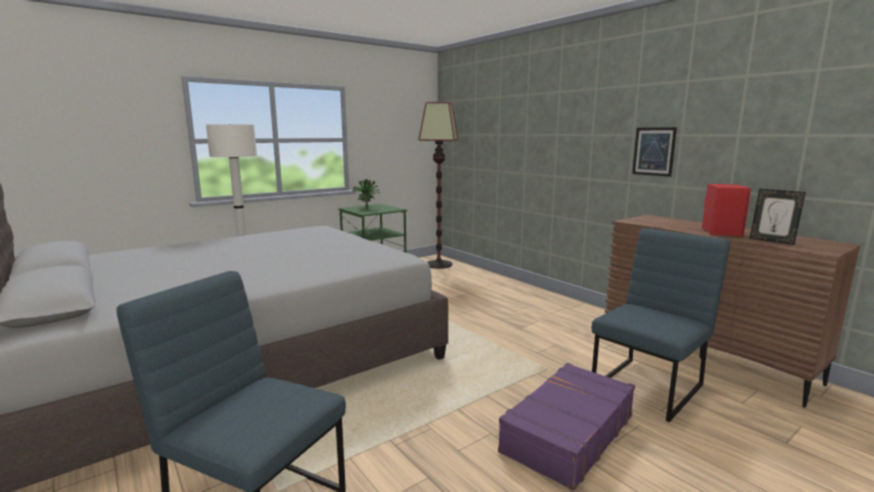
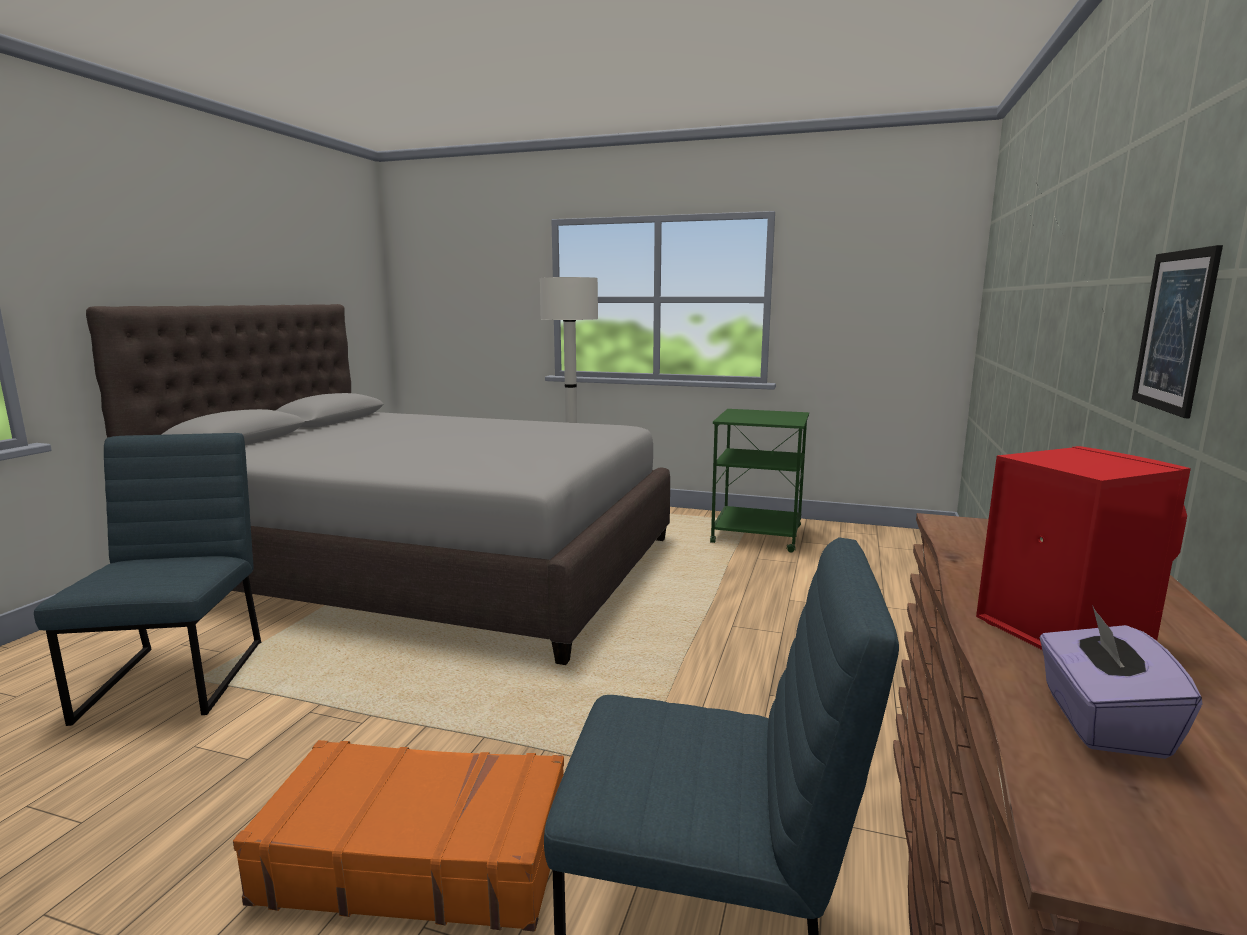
camera: 55 degrees right, 0 degrees up
(367, 208) = (761, 414): potted plant -> none
(438, 265) = (906, 548): floor lamp -> none
(567, 433) = (417, 855): purple suitcase -> orange suitcase
(772, 241) = (1100, 721): picture frame -> purple tissue box

